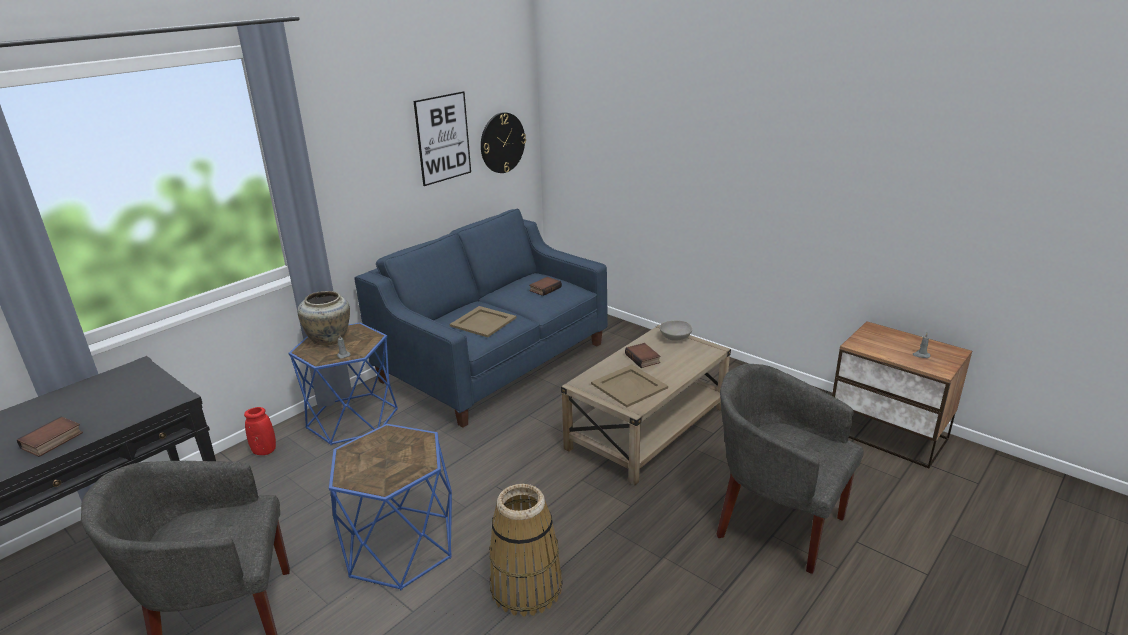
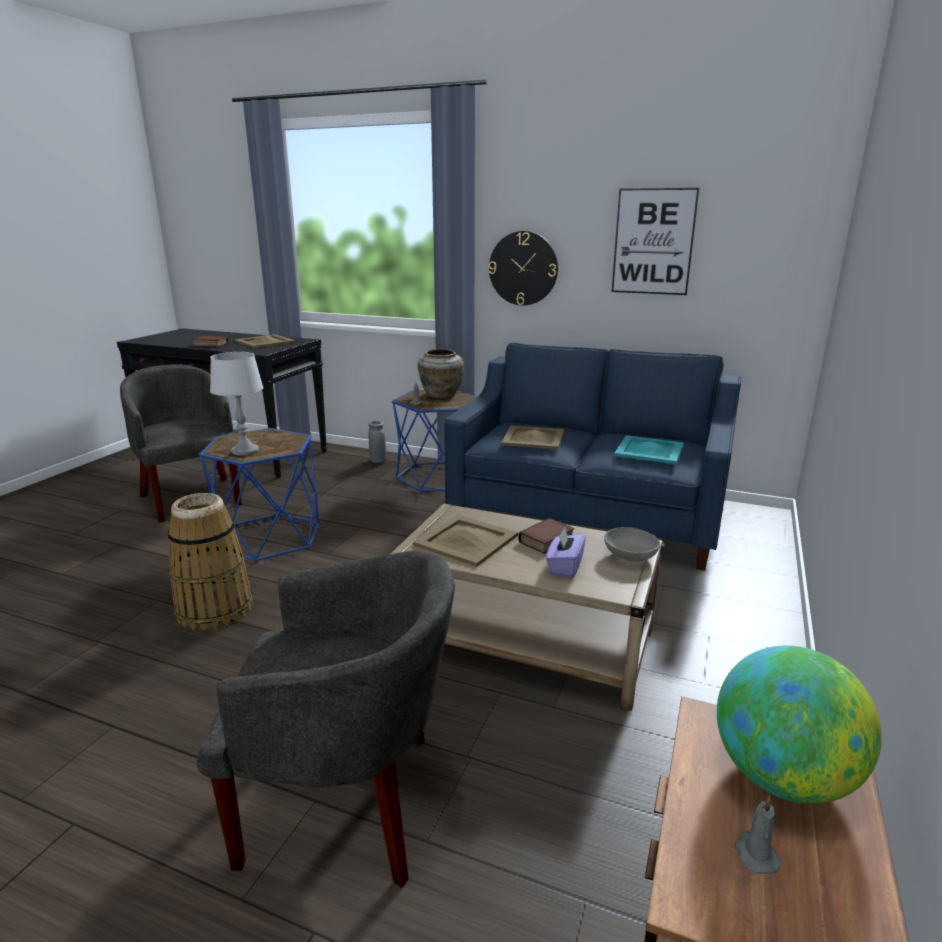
camera: 70 degrees right, 5 degrees down
(103, 394) = (265, 342): none -> beige tray
(264, 451) = (378, 461): red vase -> grey vase
(404, 466) = (245, 451): none -> grey table lamp
(502, 143) = (754, 270): wall clock -> wall clock (523, 268)
(545, 288) = (650, 450): book -> turquoise tray
(679, 360) = (564, 566): none -> purple tissue box
(775, 522) = (348, 802): grey armchair -> grey armchair turned 75 degrees clockwise
(885, 340) = (782, 777): none -> globe

